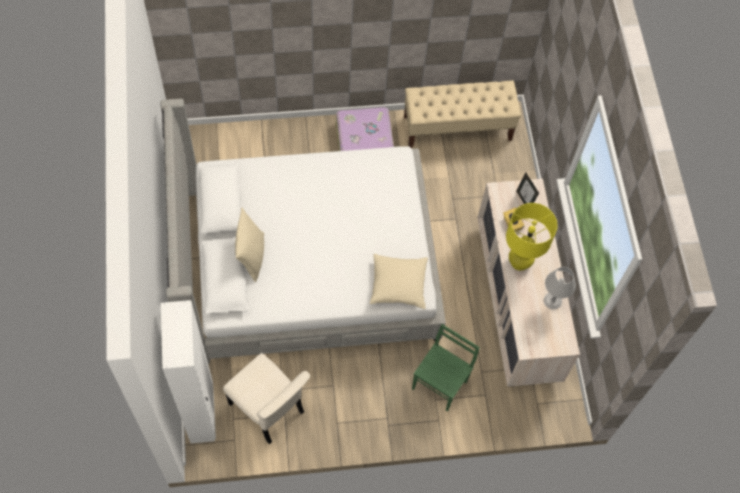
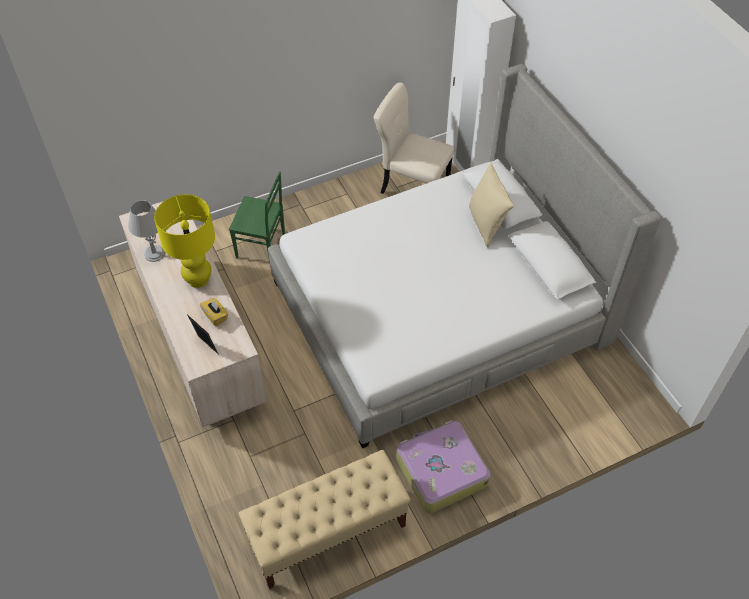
camera: 165 degrees right, 10 degrees down
(398, 285) = (325, 241): beige pillow -> none
(440, 385) = (261, 247): green chair -> green chair turned 90 degrees counterclockwise

